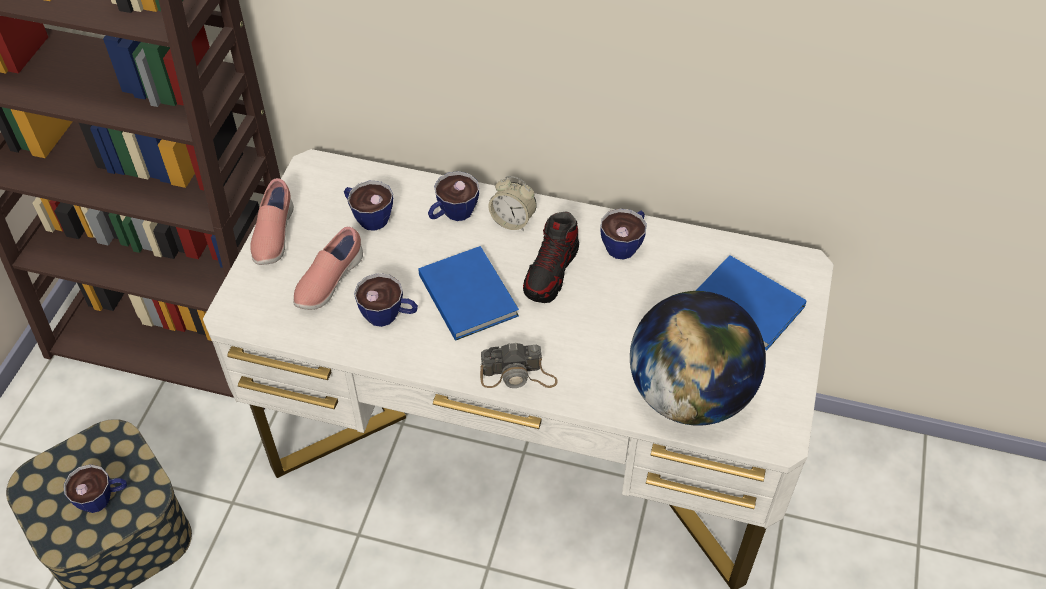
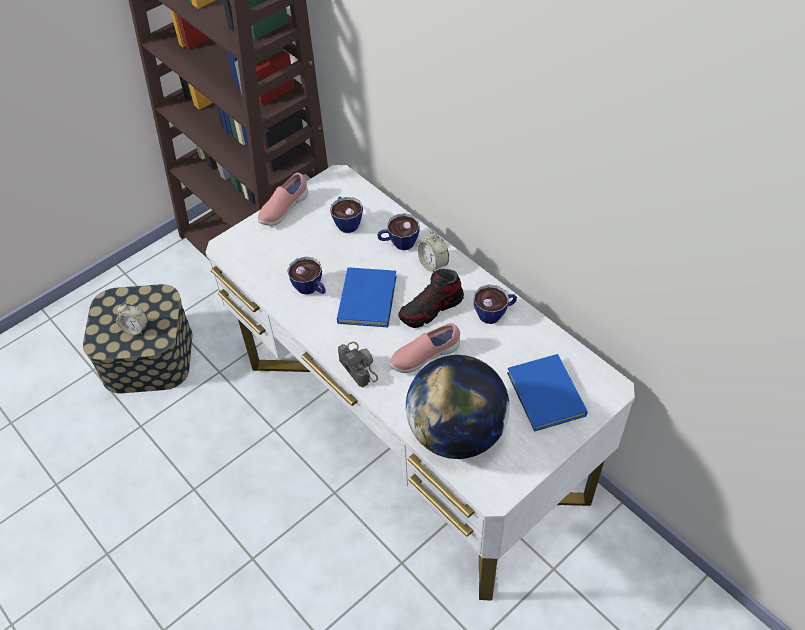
camera: 35 degrees right, 0 degrees up
(103, 498) = (136, 329): cup -> alarm clock
(328, 282) = (293, 252): pink shoe -> pink shoe (424, 356)
(518, 375) = (358, 364): camera -> camera turned 150 degrees counterclockwise

